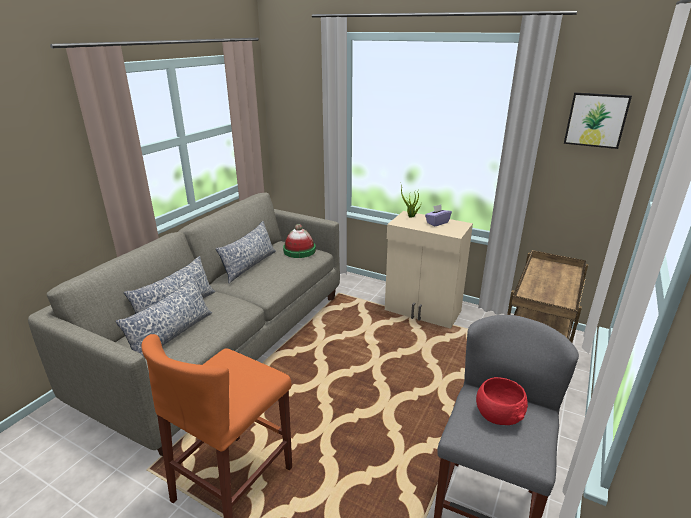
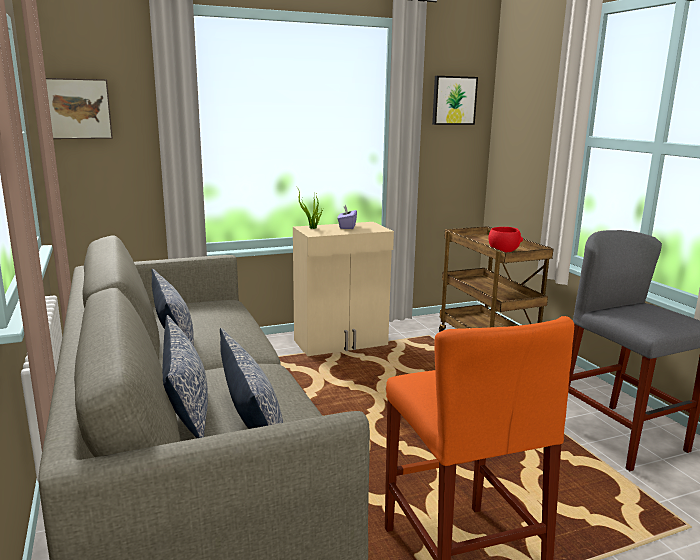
camera: 50 degrees left, 10 degrees down
(288, 105) = (79, 109): none -> picture
(299, 250) = (204, 304): hat -> none
(499, 415) = (641, 312): red bowl -> red bowl (503, 250)

